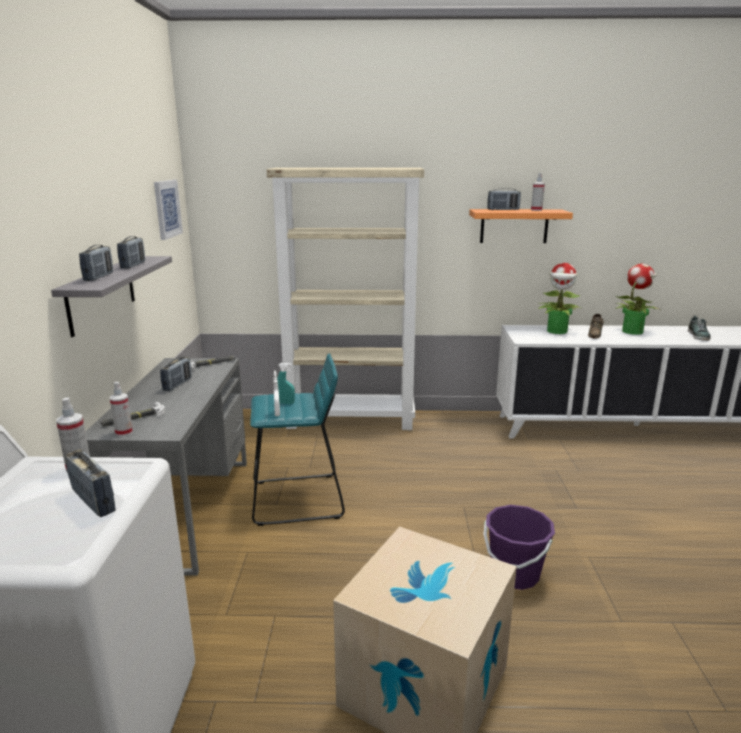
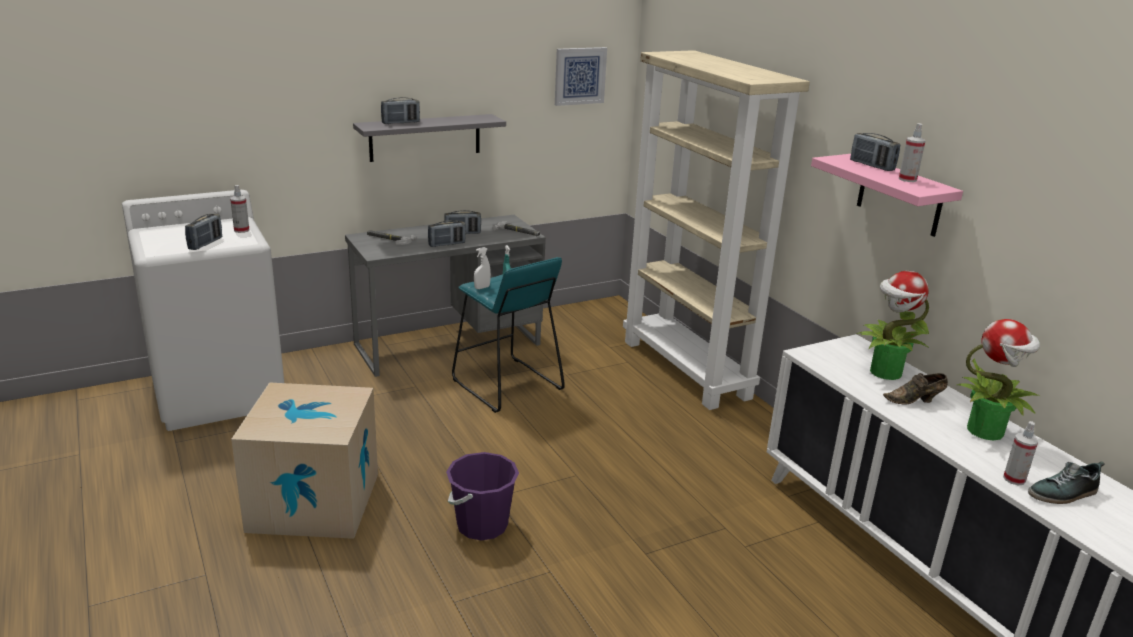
camera: 60 degrees right, 5 degrees up
(124, 432) = (365, 242): spray bottle -> spray bottle (1014, 479)
(133, 265) = (452, 121): radio -> radio (447, 244)
(514, 226) = (899, 195): orange shelf -> pink shelf

